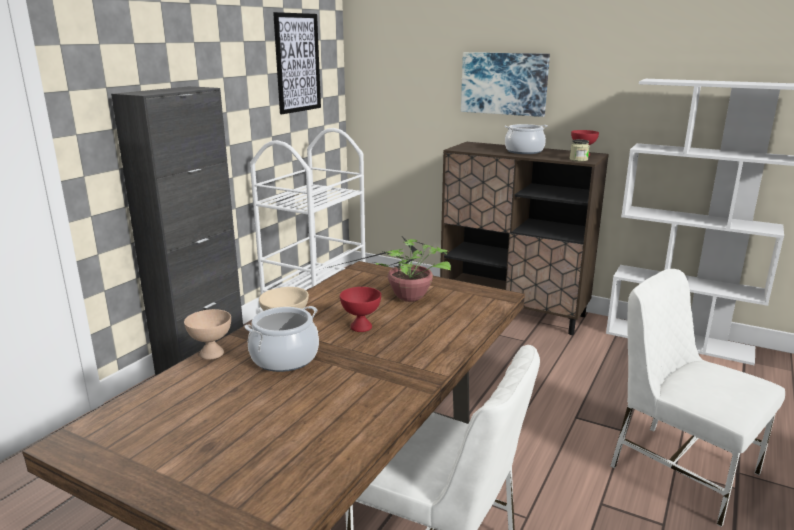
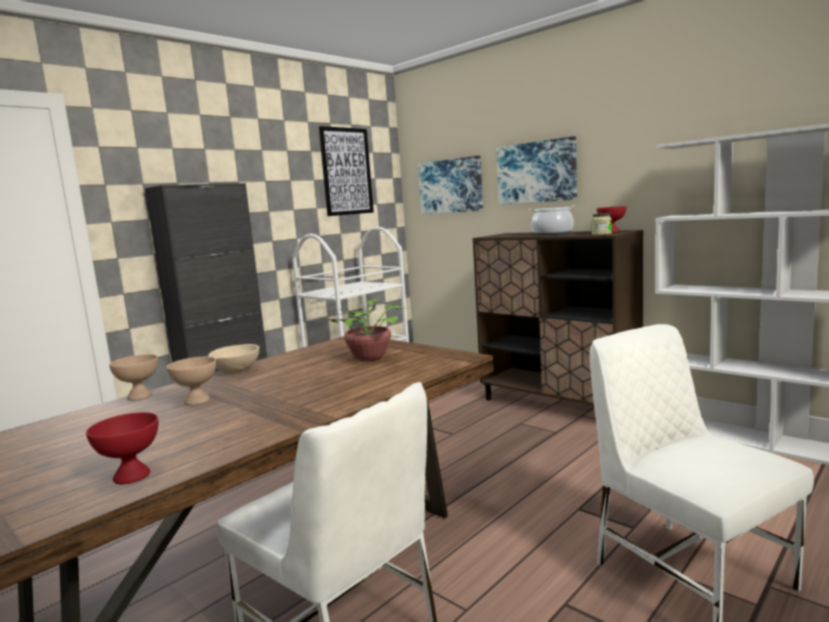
camera: 15 degrees right, 10 degrees down
(284, 358) = (197, 401): cooking pot -> beige bowl
(361, 327) = (296, 379): red bowl -> red bowl (131, 477)
(406, 84) = (451, 186): none -> picture

